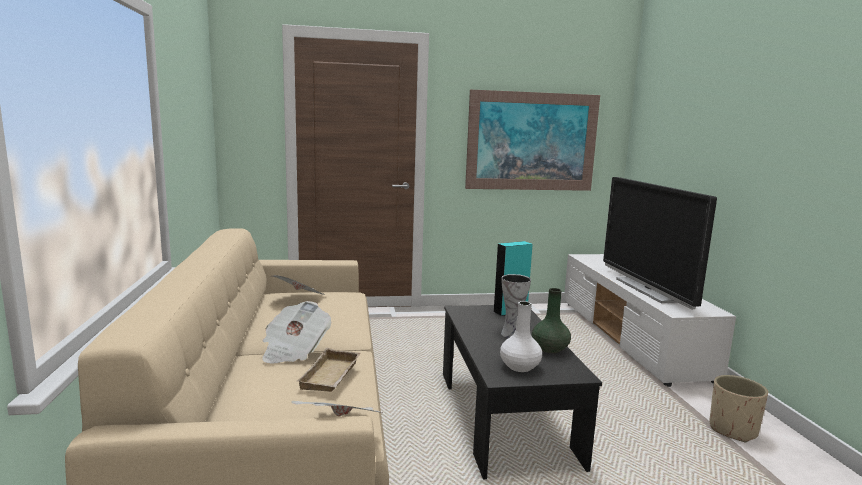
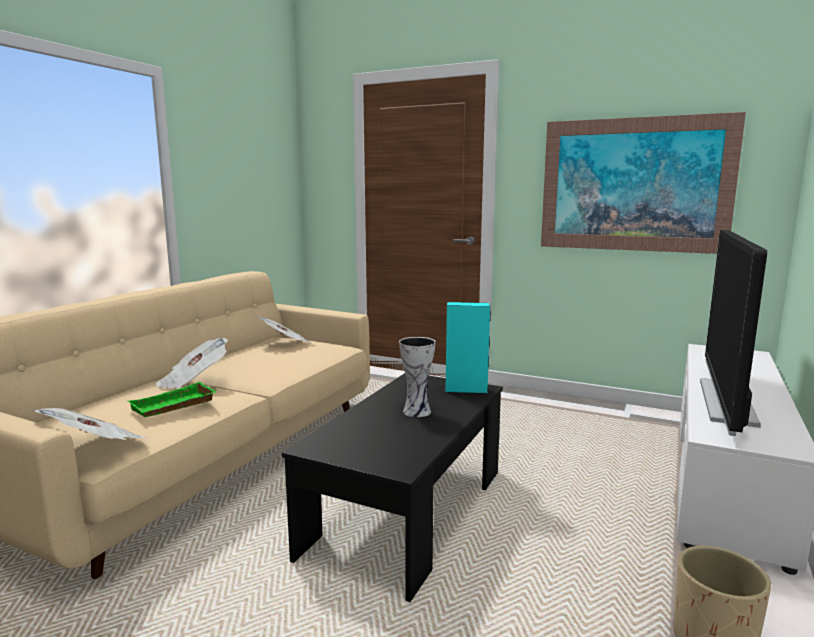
camera: 35 degrees right, 0 degrees up
(332, 376) = (173, 406): beige tray -> green tray
(520, 367) = (354, 443): white vase -> none
(550, 349) = (427, 435): green vase -> none

